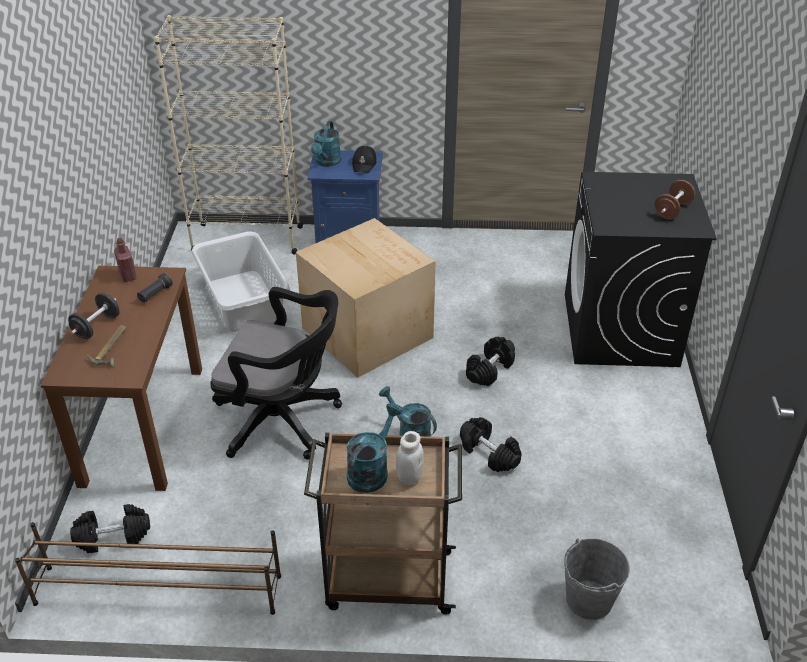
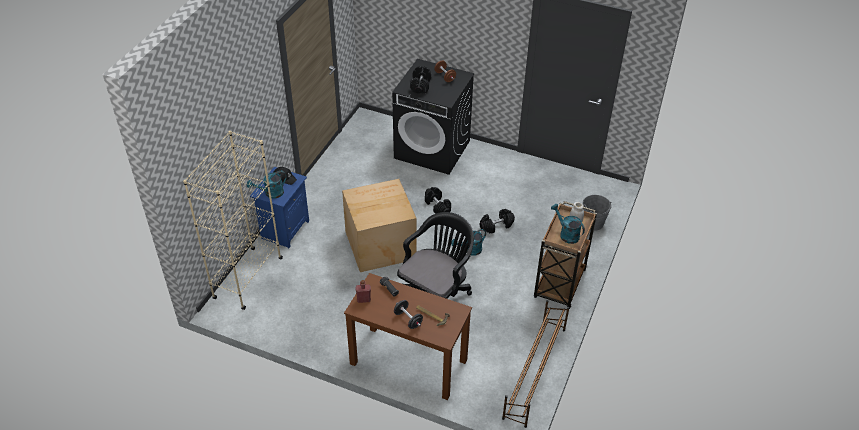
camera: 70 degrees left, 5 degrees up
(113, 537) = (491, 387): black dumbbell -> black dumbbell (420, 85)
(244, 300) = (316, 293): grey laundry basket -> none
(327, 162) = (271, 193): turquoise watering can -> turquoise watering can turned 120 degrees clockwise

